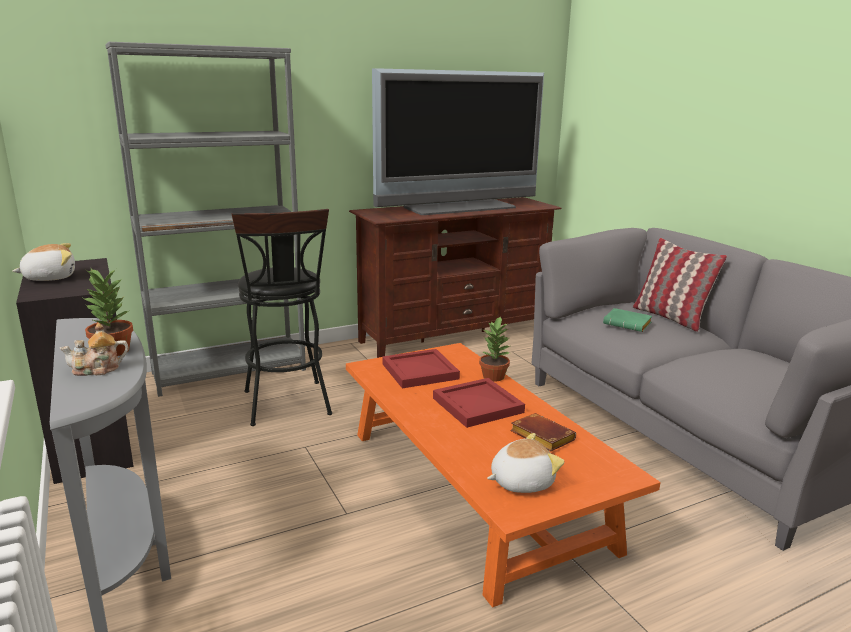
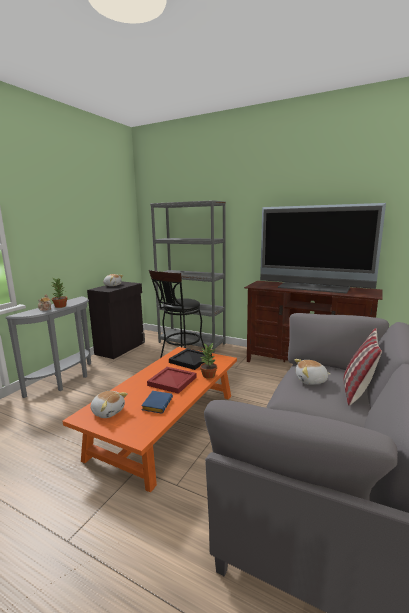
camera: 55 degrees right, 5 degrees down
(418, 371) = (190, 360): red tray -> black tray
(540, 437) = (156, 404): brown book -> blue book
(628, 324) = (311, 381): green book -> plush toy

